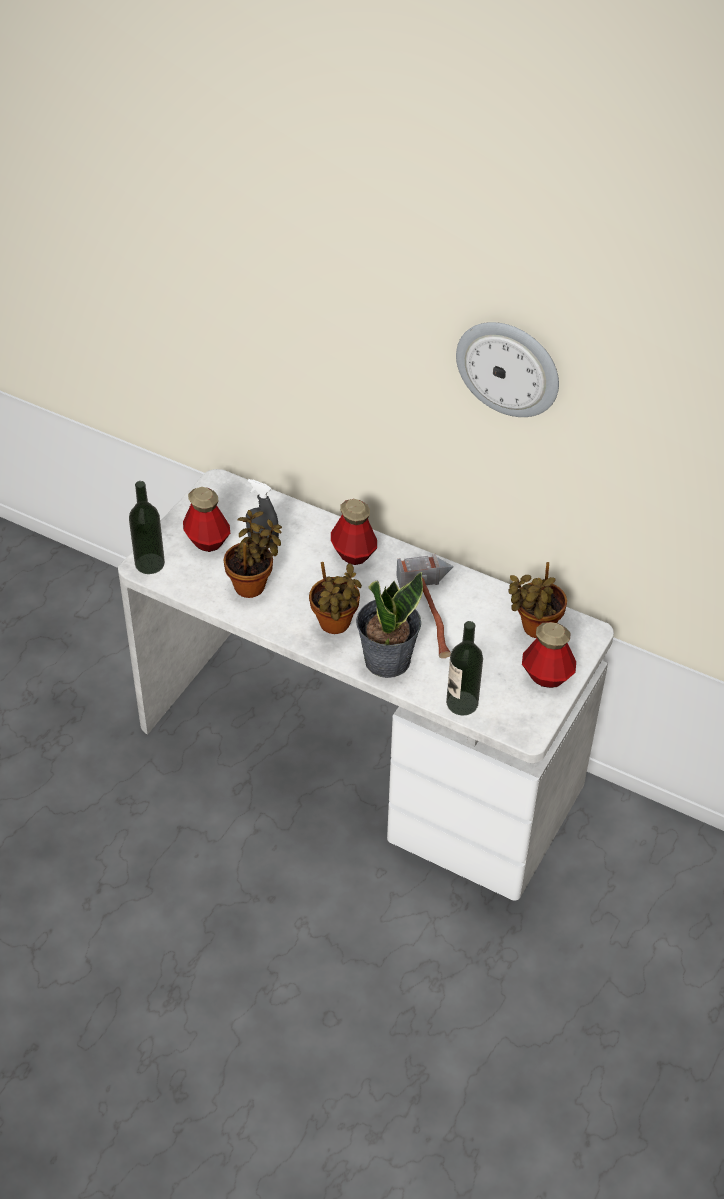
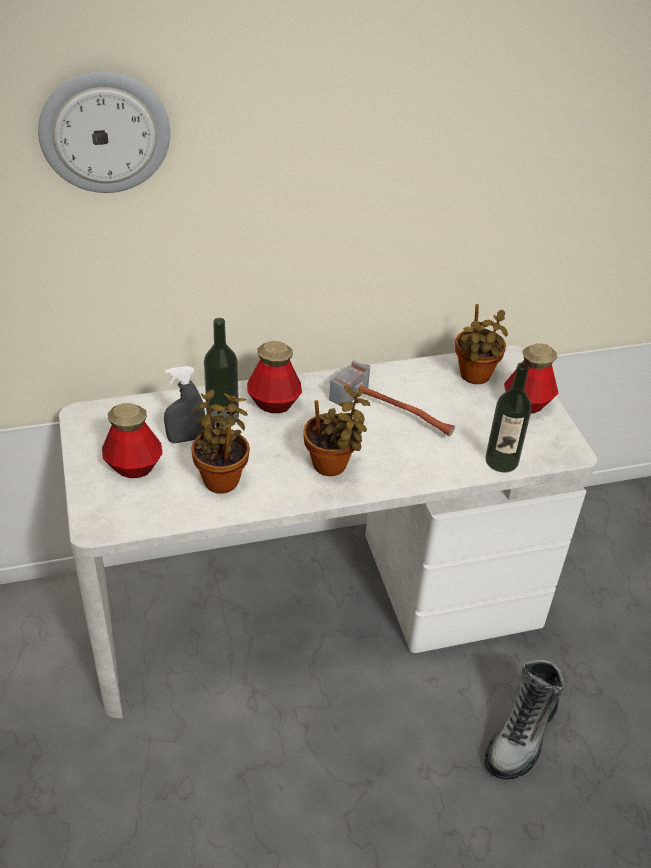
camera: 45 degrees left, 5 degrees down
(149, 563) = (101, 519): bottle -> bottle (222, 416)
(386, 659) = (406, 466): potted plant -> none
(399, 957) = (521, 735): none -> boot
(508, 368) = (408, 114): wall clock -> wall clock (105, 132)

